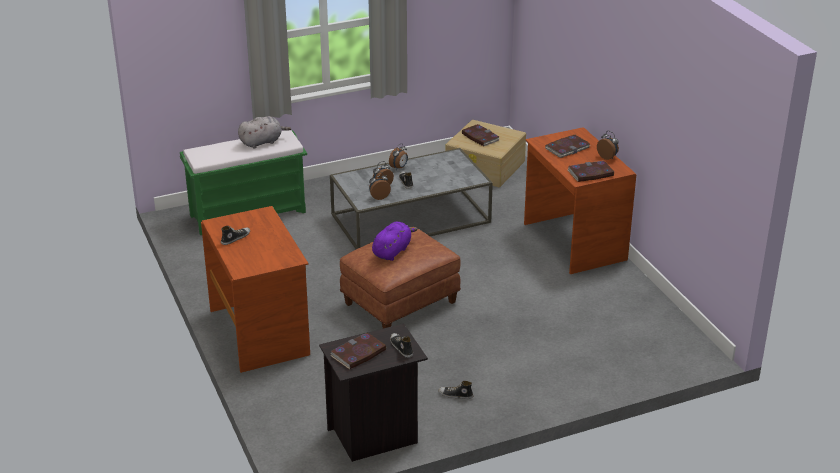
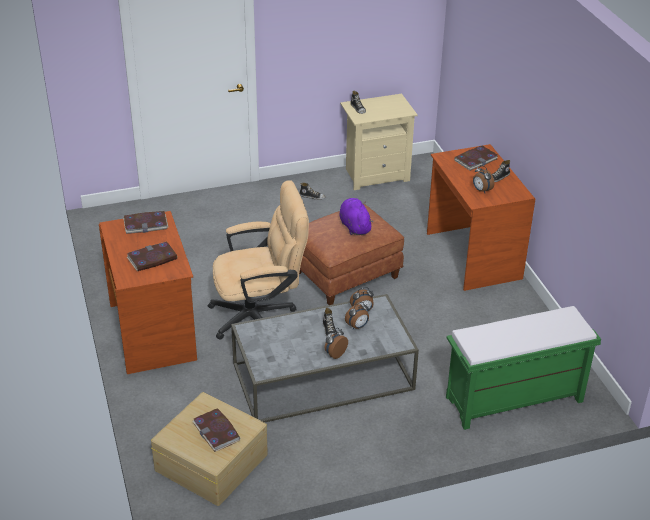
camera: 175 degrees left, 5 degrees up
(262, 142) = (502, 339): grey plush toy -> none
(358, 353) = (389, 107): book -> book (475, 159)
(374, 436) = (375, 175): black nightstand -> beige nightstand
(392, 251) = (354, 226): purple plush toy -> purple plush toy turned 120 degrees clockwise
(479, 260) = (260, 315): none -> beige office chair
(607, 157) = (115, 243): alarm clock -> alarm clock (481, 190)

